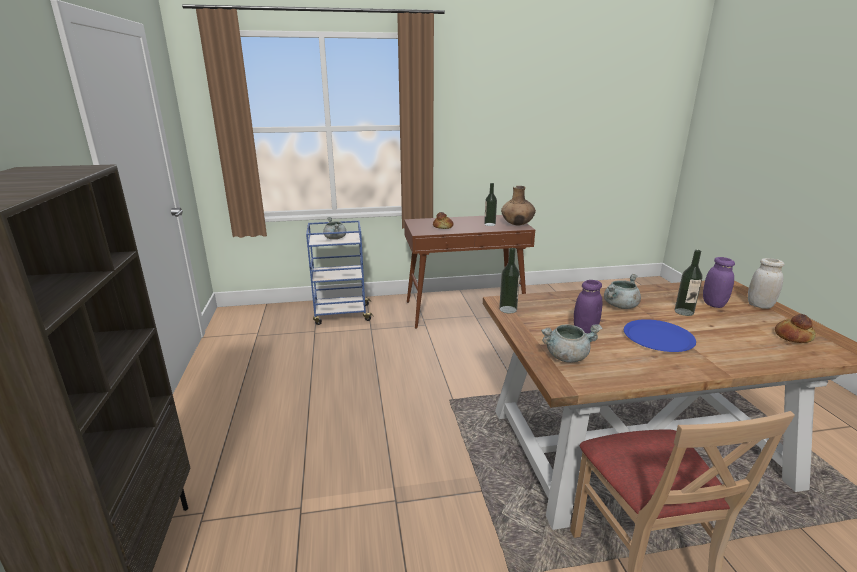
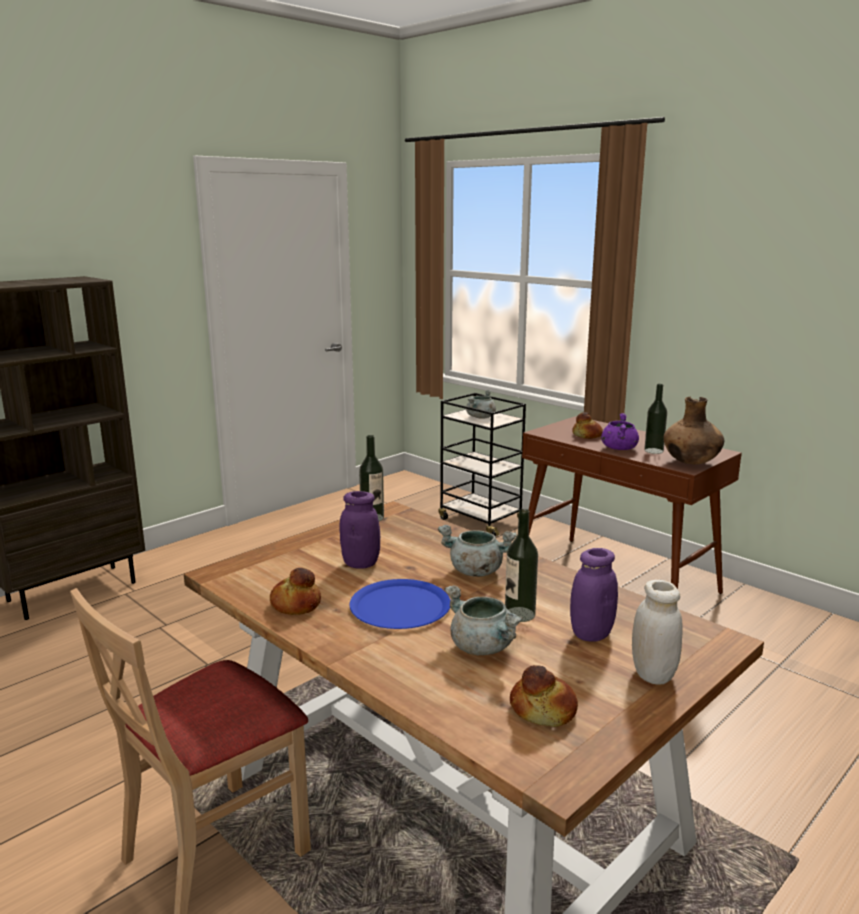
camera: 55 degrees right, 5 degrees down
(341, 314) = (481, 521): blue cart -> black cart
(475, 228) = (619, 448): none -> purple cooking pot
(567, 356) = (282, 565): grey cooking pot -> grey cooking pot (483, 647)
(638, 367) = (295, 604): none -> bread

